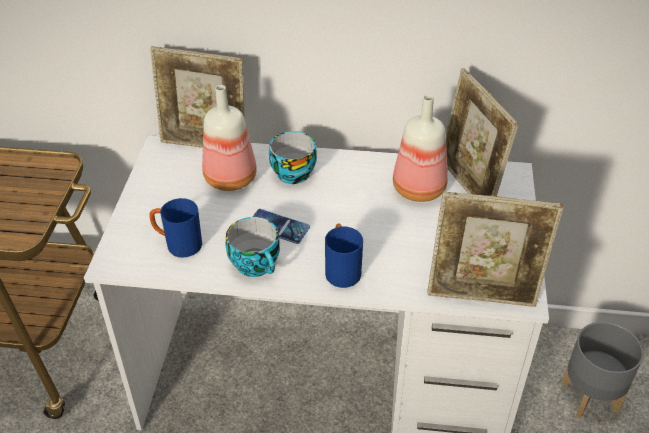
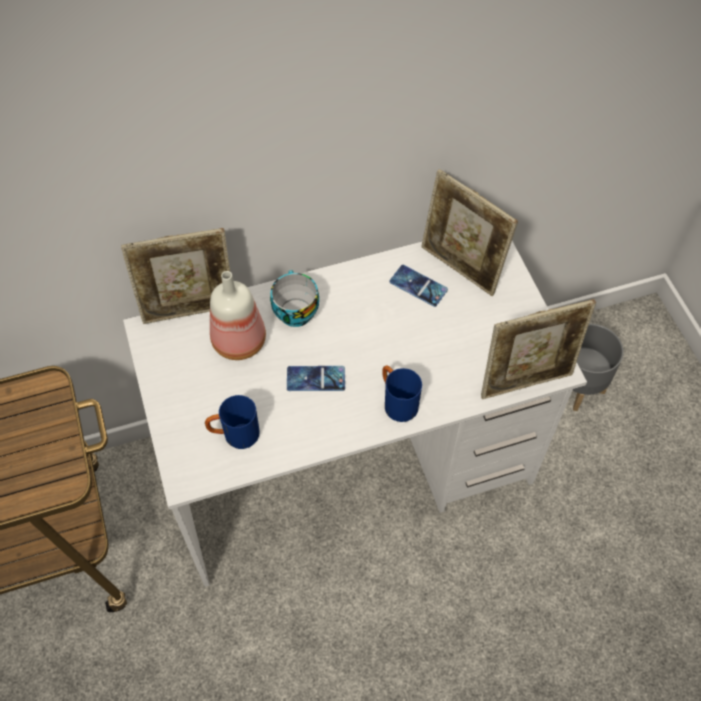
camera: 25 degrees left, 15 degrees up
(257, 265) = (320, 427): cup -> none
(419, 187) = (418, 286): bottle -> phone

